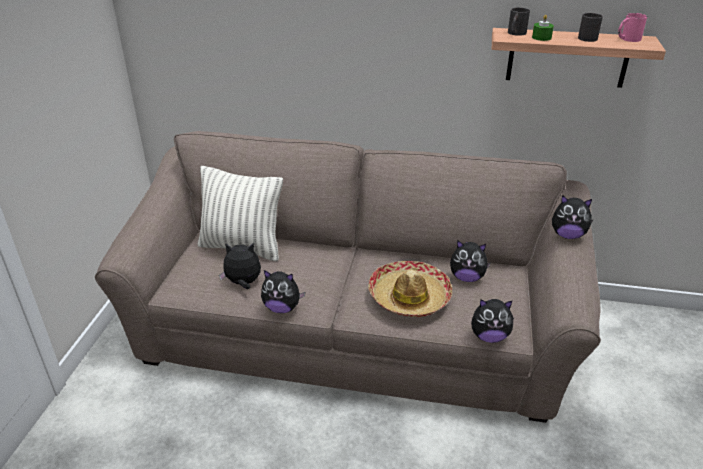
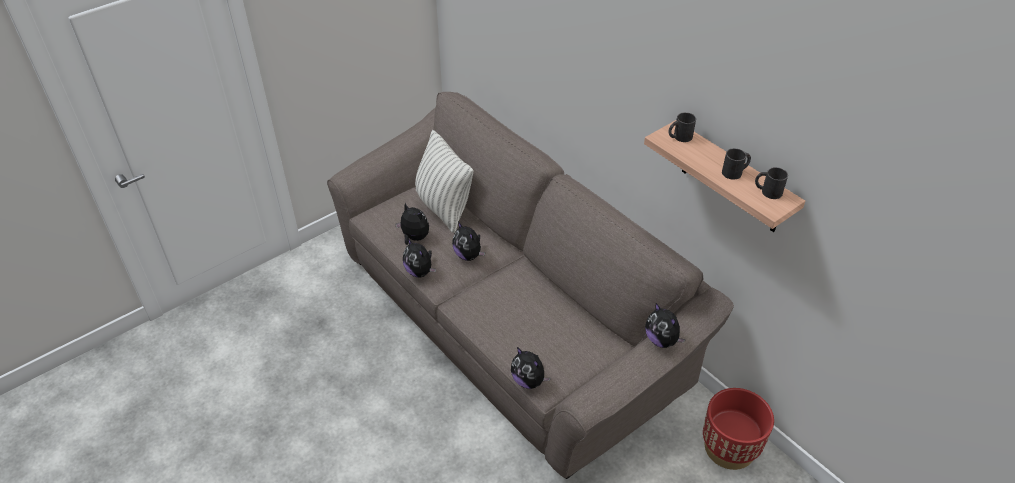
camera: 40 degrees right, 10 degrees up
(409, 297) = (508, 316): hat -> none
(467, 277) = (569, 327): plush toy -> plush toy (468, 255)
(541, 37) = (692, 152): green candle -> none
(611, 322) = (729, 448): none -> red planter
(627, 39) = (767, 191): pink mug -> black mug

